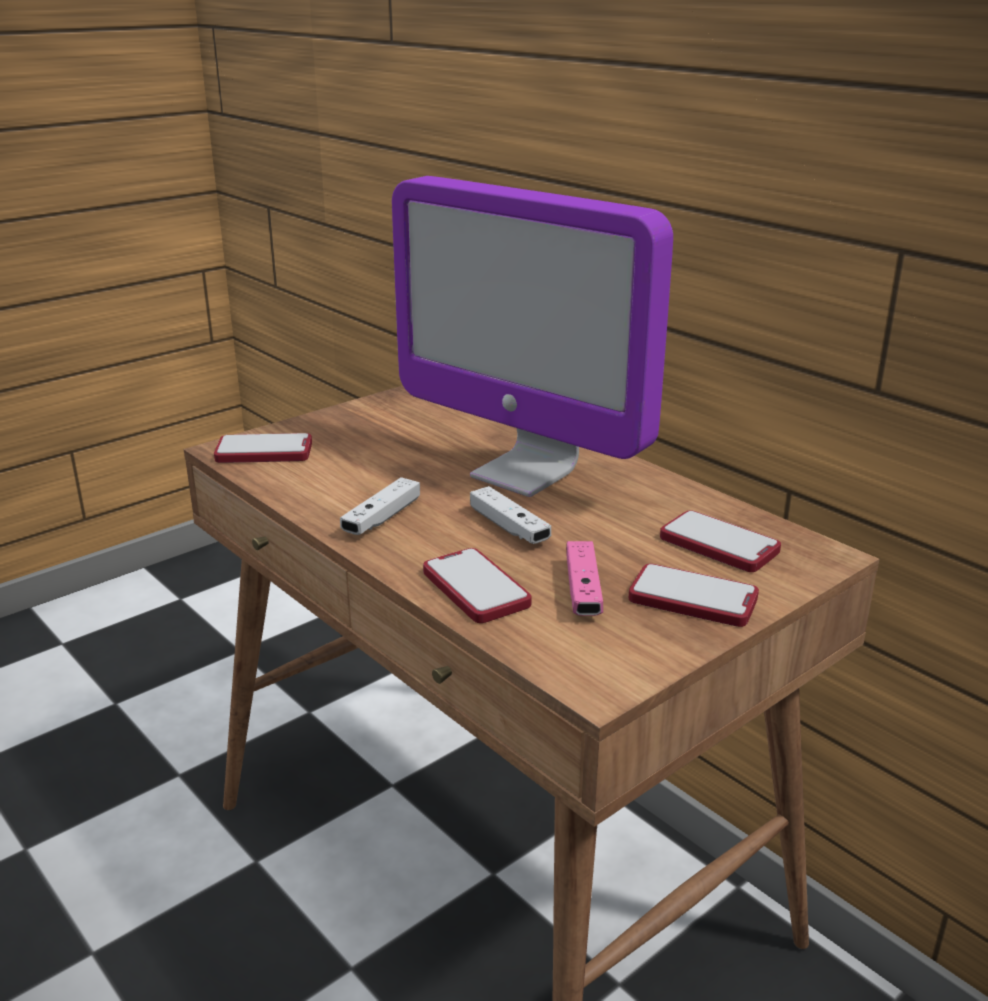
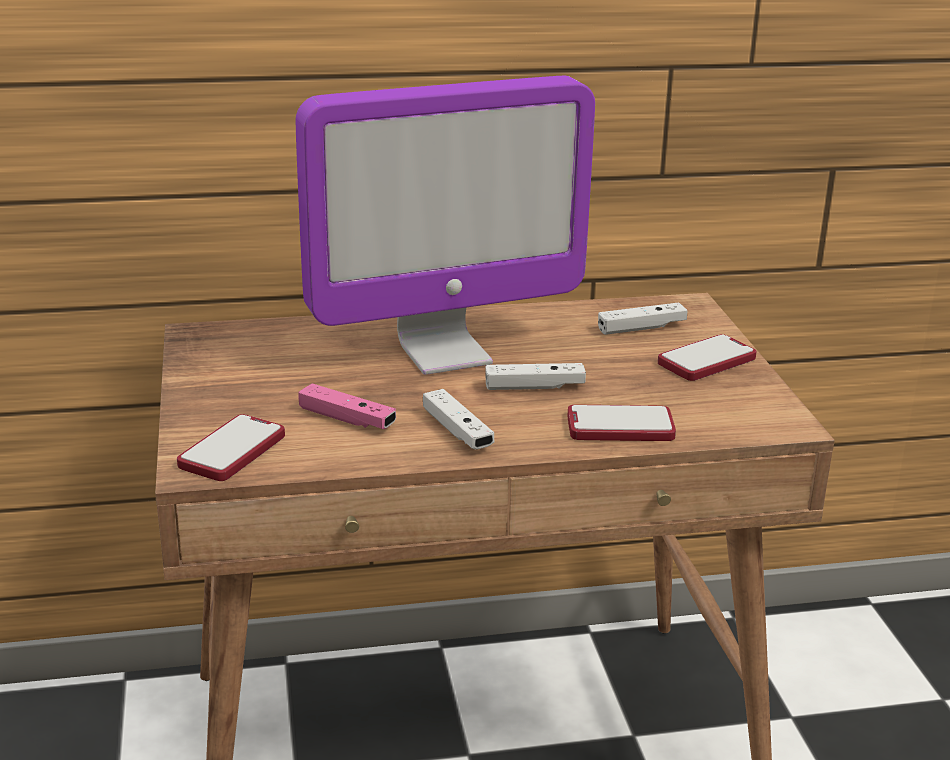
camera: 60 degrees left, 0 degrees up
(583, 591) = (661, 391): pink game controller -> pink game controller (347, 419)
(719, 544) = (641, 328): phone -> white game controller

